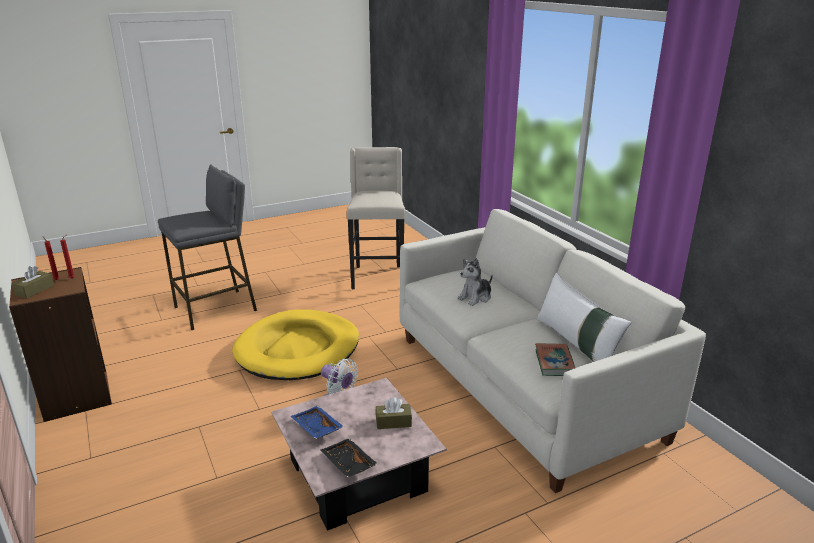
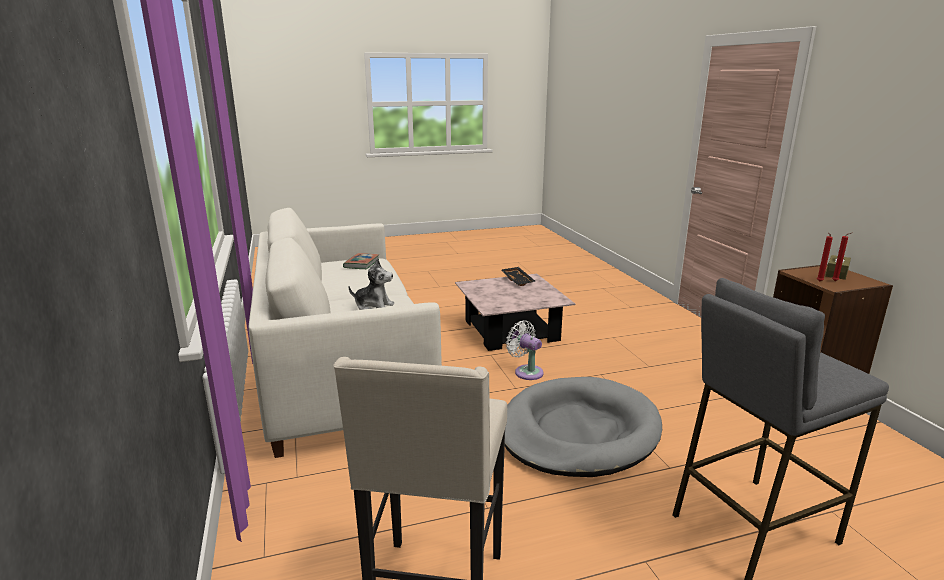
camera: 170 degrees left, 5 degrees down
(298, 349) = (578, 432): yellow dog bed -> grey dog bed
(316, 428) = (539, 293): blue tray -> none
(393, 422) = (485, 292): brown tissue box -> none
(475, 297) = (374, 306): plush toy -> plush toy turned 45 degrees clockwise
(577, 343) = (327, 273): white pillow -> none

